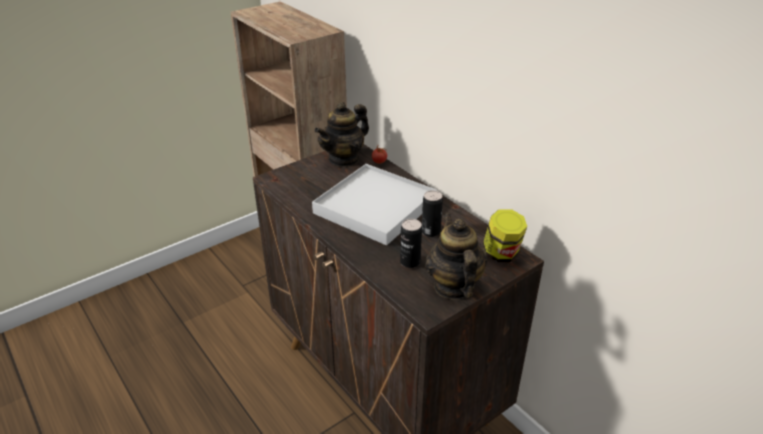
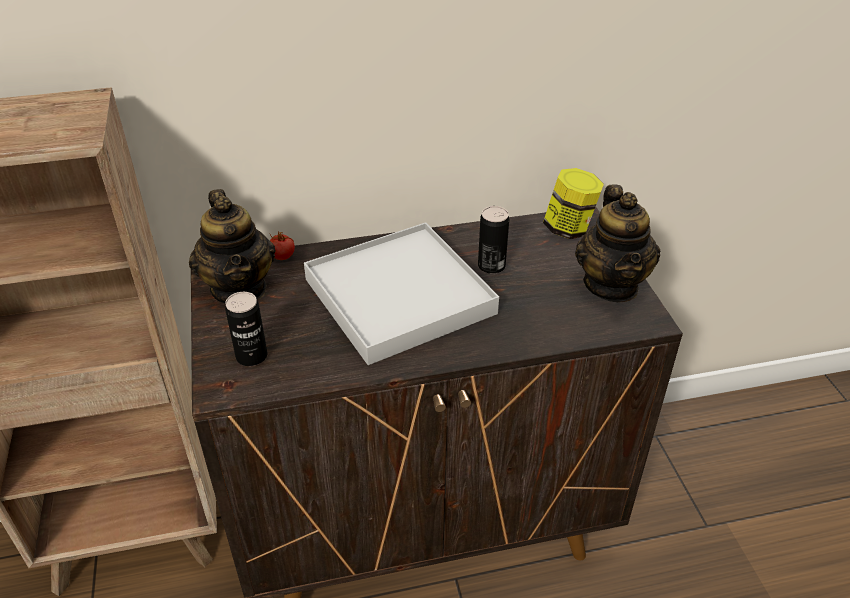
camera: 65 degrees left, 5 degrees up
(410, 262) = (545, 304): can -> can (251, 356)
(453, 286) = (611, 285): teapot -> teapot turned 105 degrees counterclockwise

